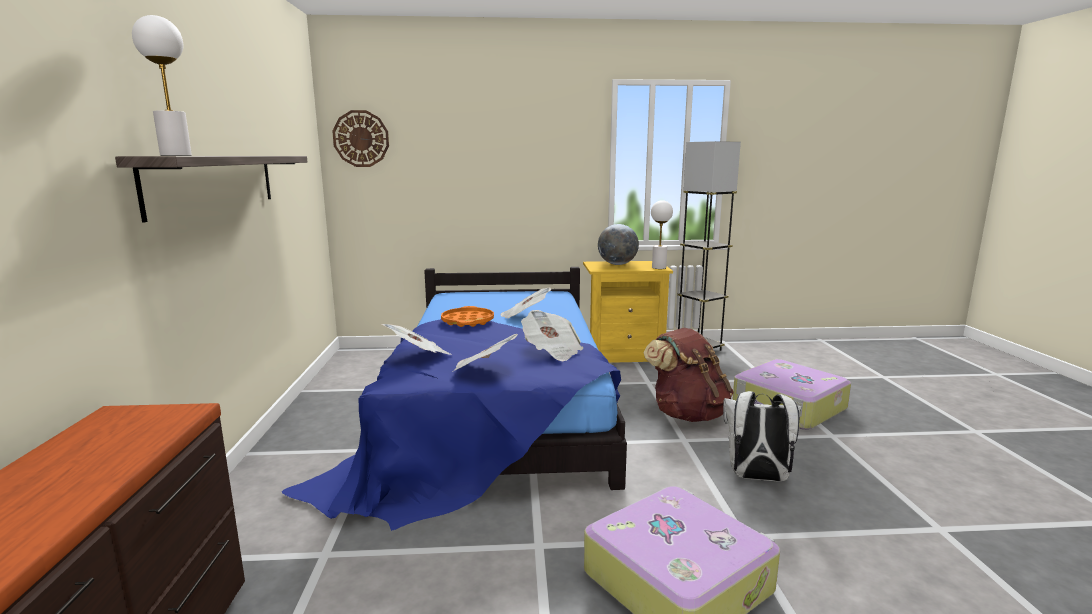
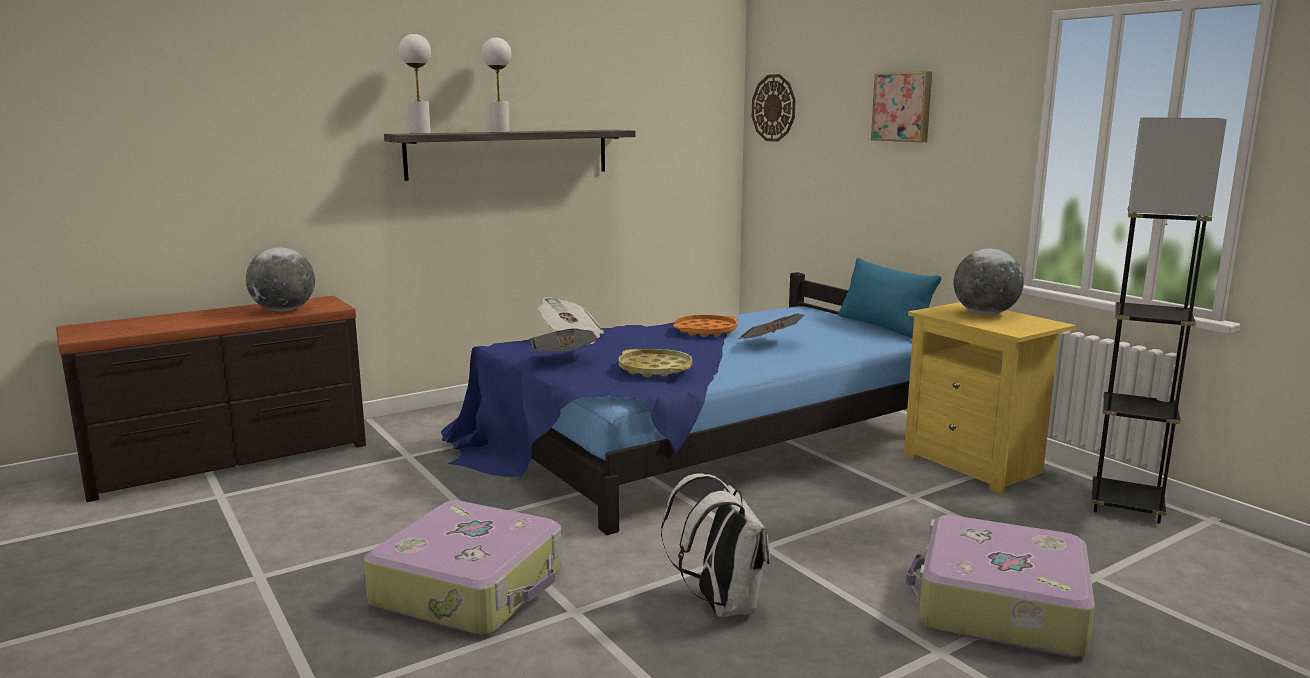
camera: 60 degrees right, 0 degrees up
(122, 446) = (283, 311): none -> globe
(501, 137) = (903, 107): none -> picture
(528, 291) = (883, 327): none -> blue pillow
(552, 351) = (655, 369): newspaper -> yellow tray
(659, 267) = (1018, 330): white table lamp -> white table lamp (500, 132)
(687, 414) = (846, 537): brown backpack -> none

